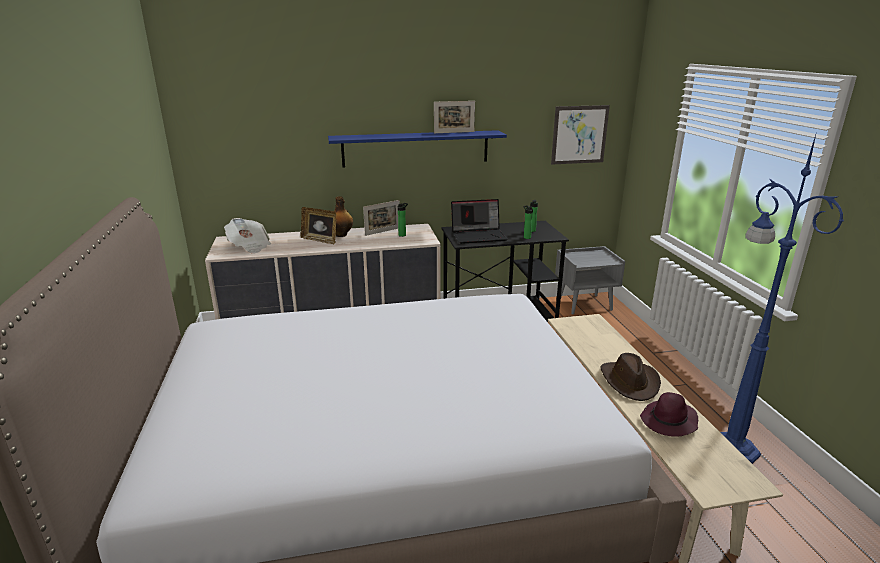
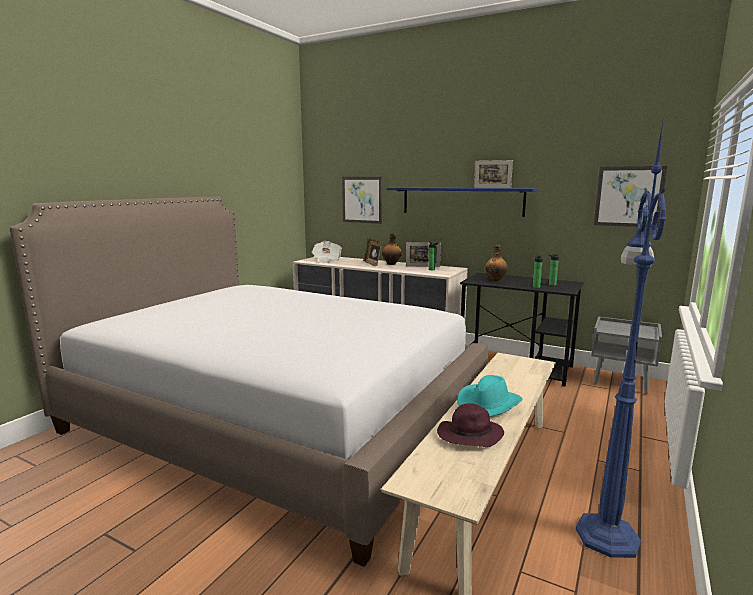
camera: 40 degrees right, 10 degrees down
(276, 154) = (362, 199): none -> picture
(479, 236) = (496, 280): laptop -> bottle
(630, 381) = (488, 404): brown hat -> turquoise hat

